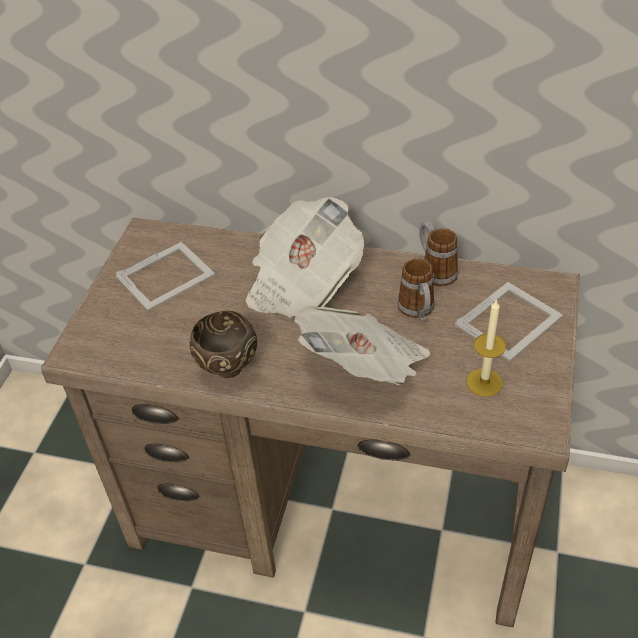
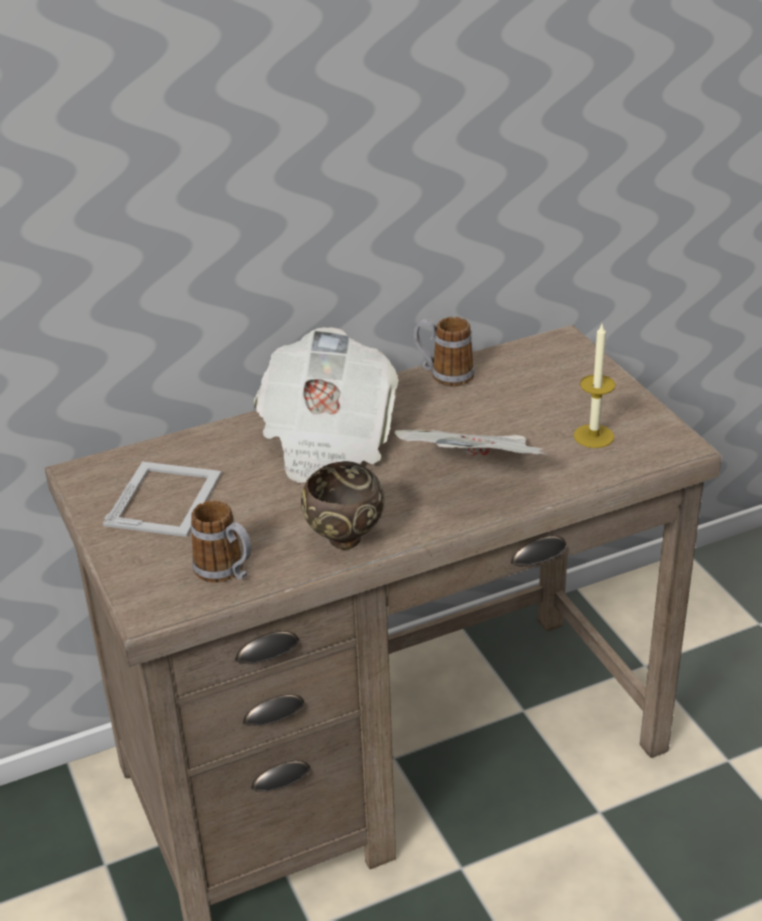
camera: 40 degrees left, 10 degrees down
(418, 311) = (469, 412): mug -> mug (226, 572)
(510, 320) = (558, 382): picture frame -> none

